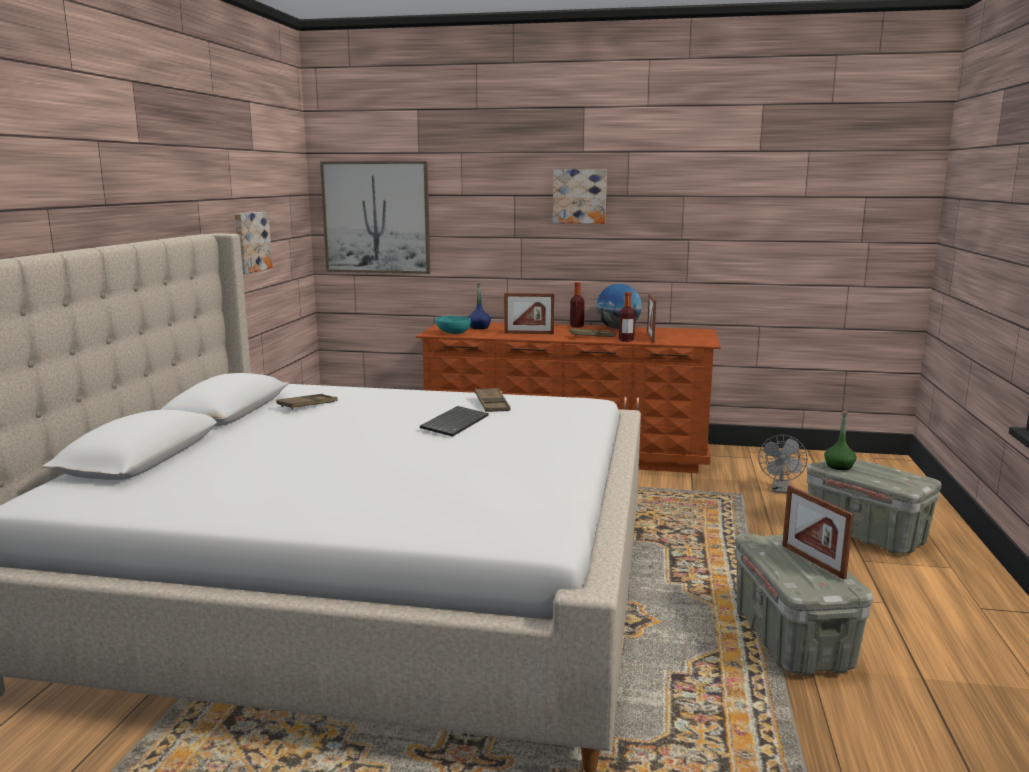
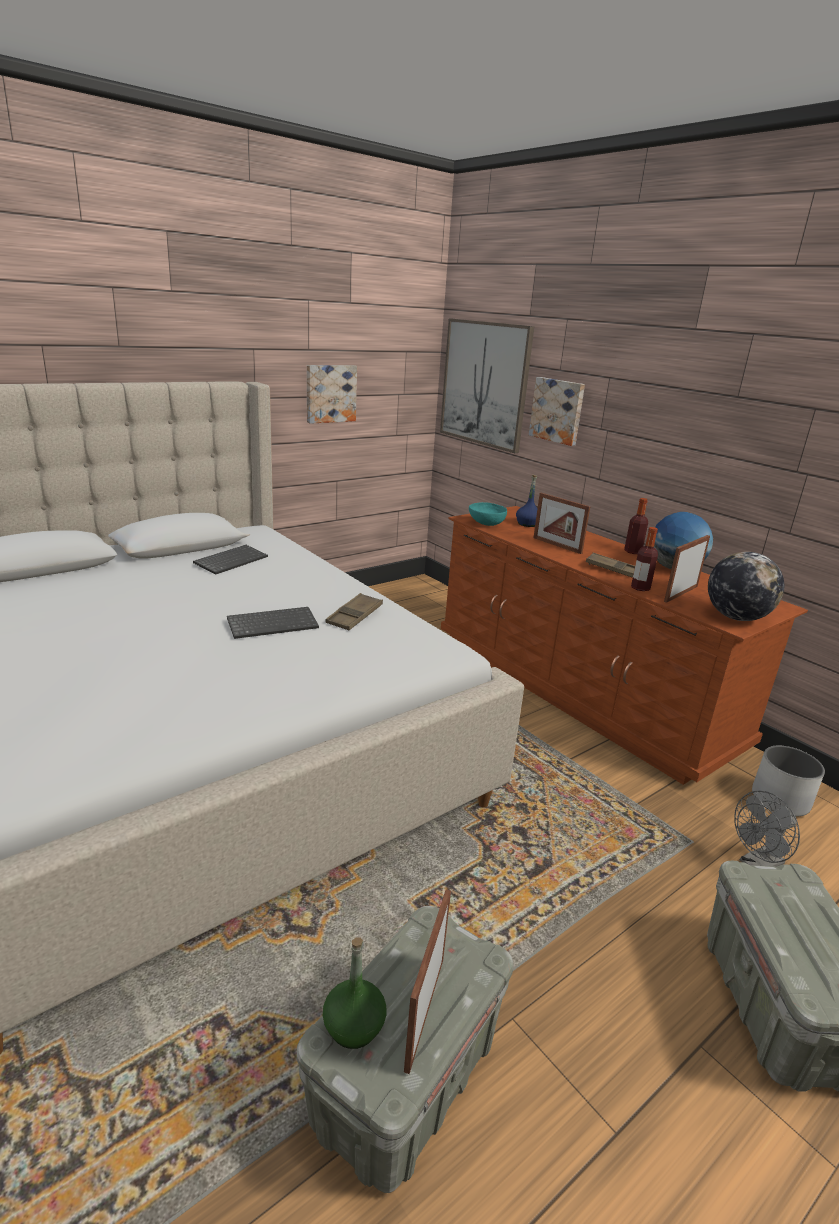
camera: 40 degrees right, 10 degrees up
(307, 405) = (231, 560): brown tray -> keyboard
(579, 196) = (678, 388): picture -> picture (558, 410)
(697, 340) = (736, 617): none -> globe
(747, 461) = (780, 800): none -> white planter
(839, 466) = (766, 890): green bottle -> green bottle (353, 1026)

